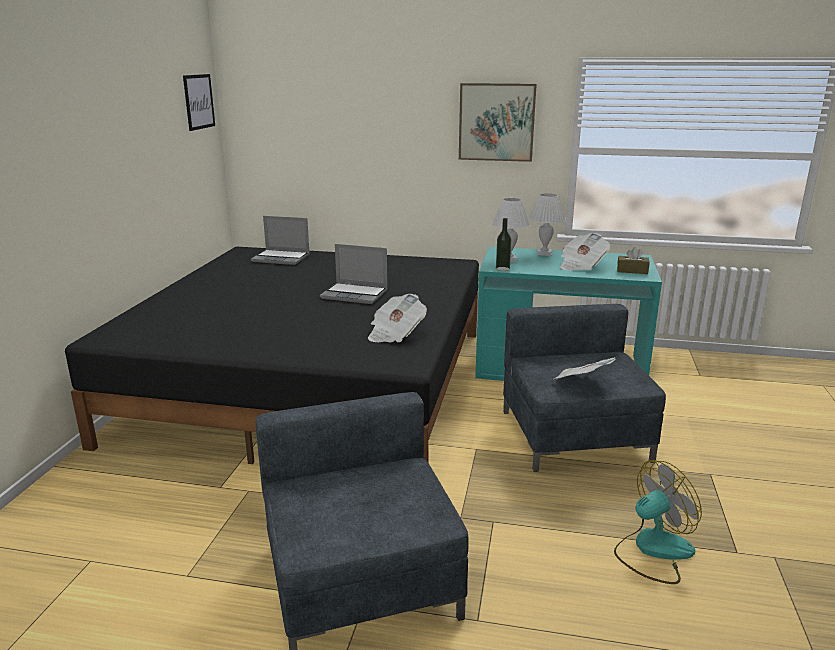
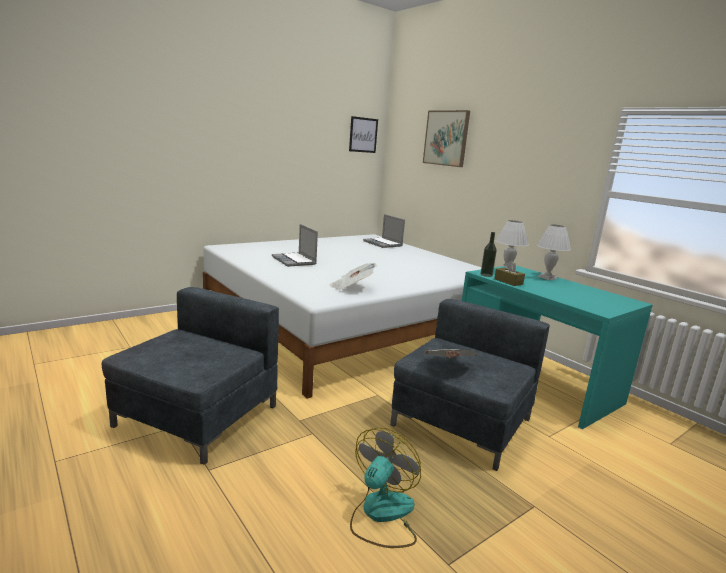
camera: 40 degrees right, 5 degrees down
(313, 383) = (348, 324): black bed -> white bed
(355, 294) = (379, 267): laptop -> laptop (294, 261)
(496, 122) = (545, 163): picture -> picture (446, 138)
(581, 265) = (559, 290): newspaper -> none
(632, 271) = (599, 305): brown tissue box -> brown tissue box (508, 282)
(653, 550) = (381, 515): fan -> fan turned 75 degrees counterclockwise

